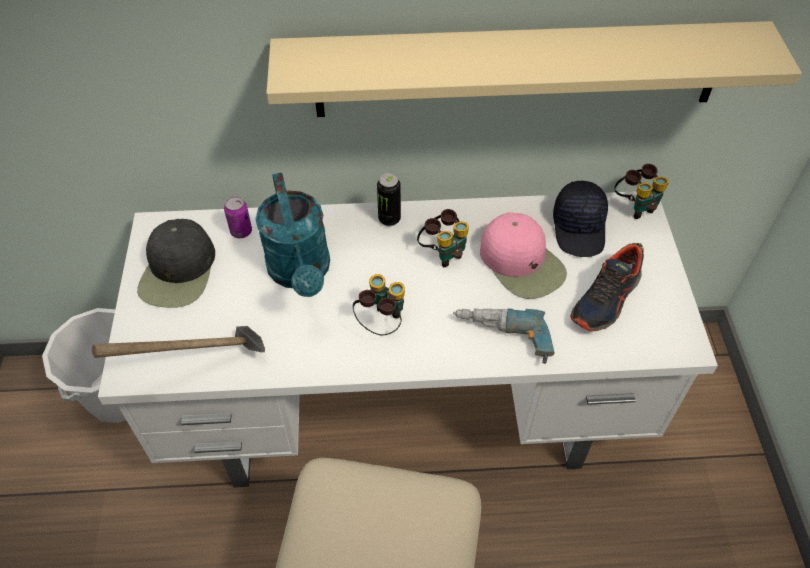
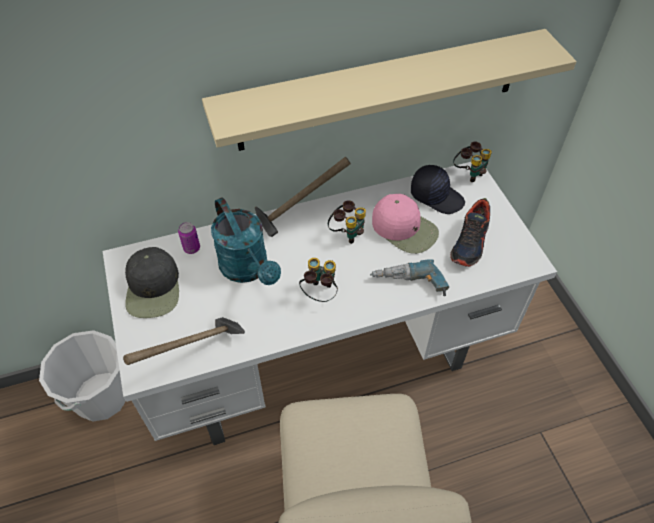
camera: 15 degrees left, 0 degrees up
(389, 219) = (300, 217): can -> hammer
(580, 228) = (436, 196): black cap -> black cap turned 45 degrees counterclockwise

